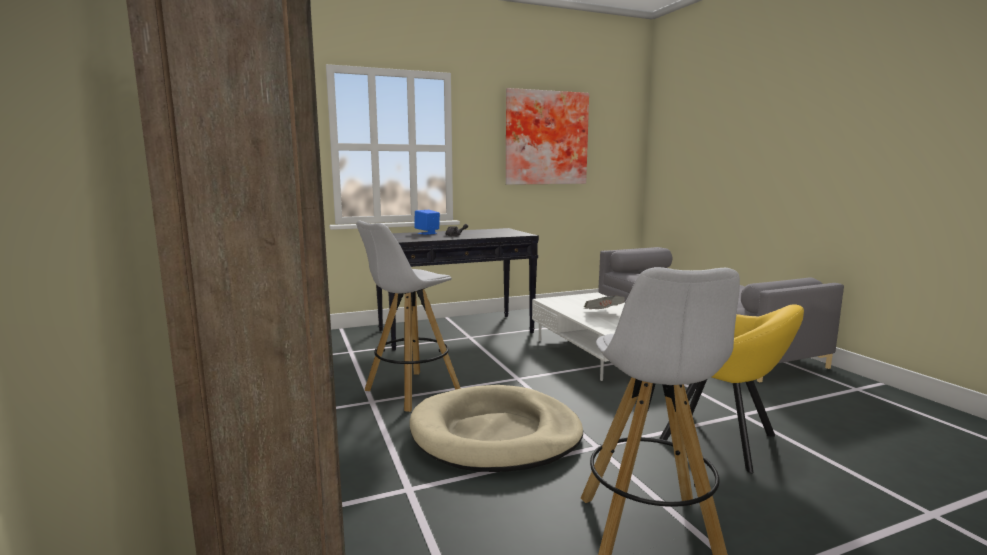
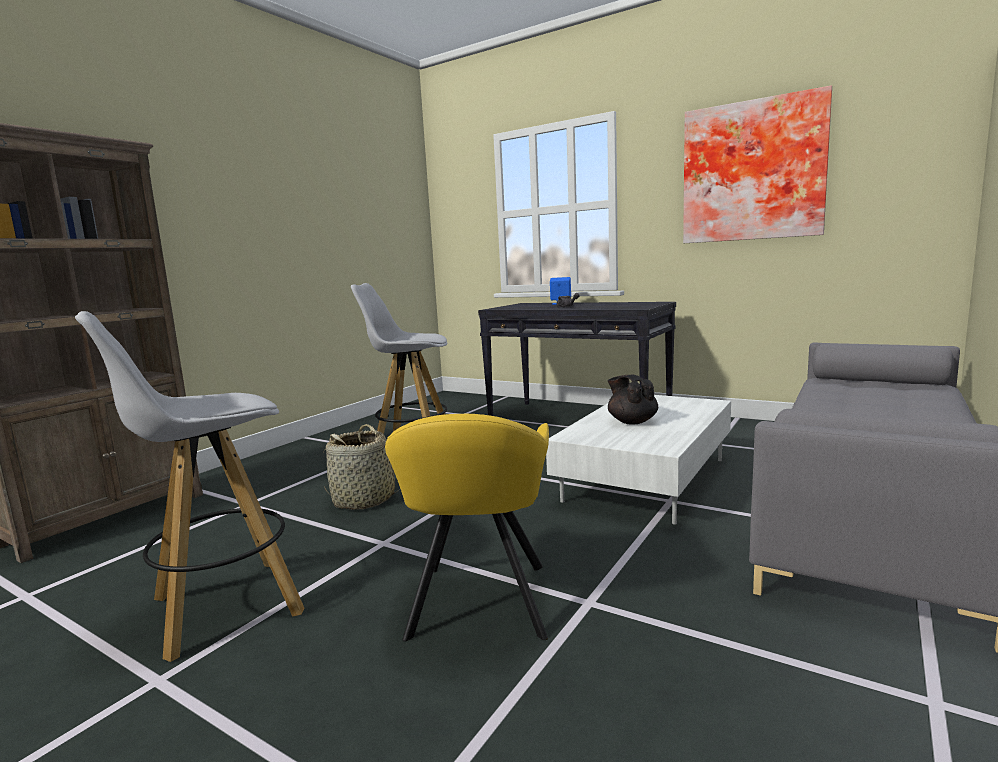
camera: 55 degrees right, 0 degrees up
(495, 434) = (364, 500): beige dog bed -> basket
(603, 314) = (632, 421): newspaper -> black teapot

